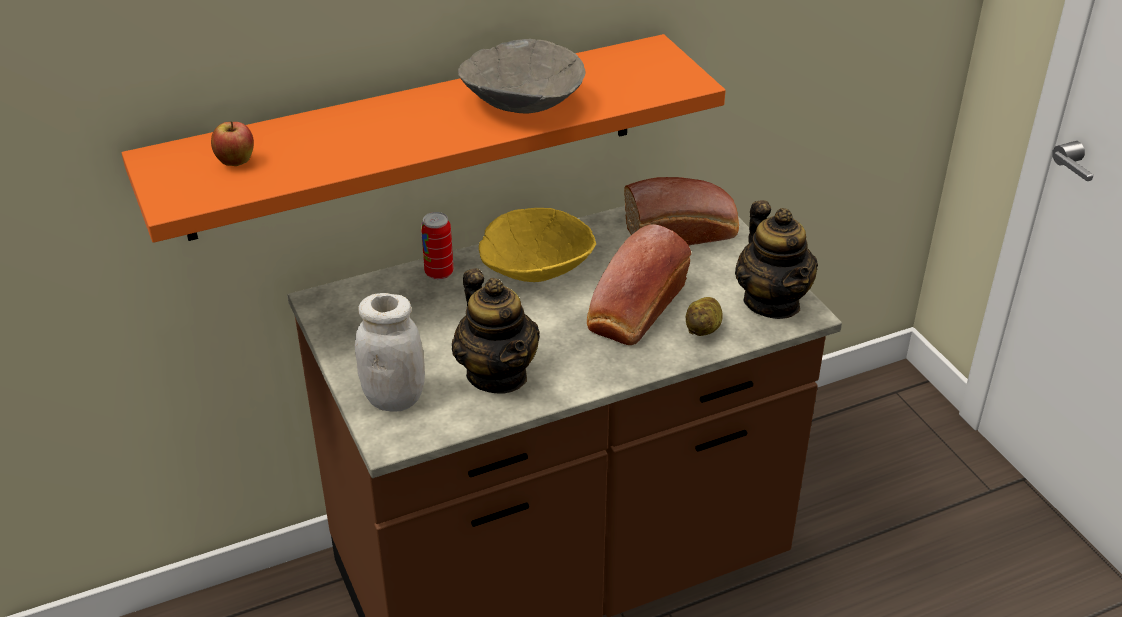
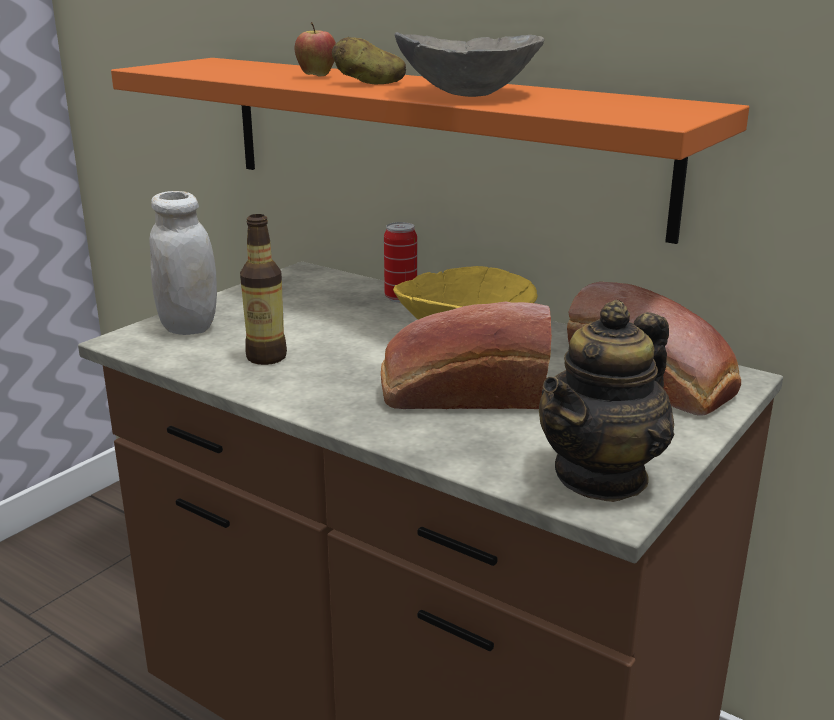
camera: 60 degrees right, 15 degrees down
(236, 163) = (228, 68): apple -> apple (316, 77)
(497, 374) = (266, 357): teapot -> bottle
(704, 329) = (479, 443): potato -> potato (369, 83)

